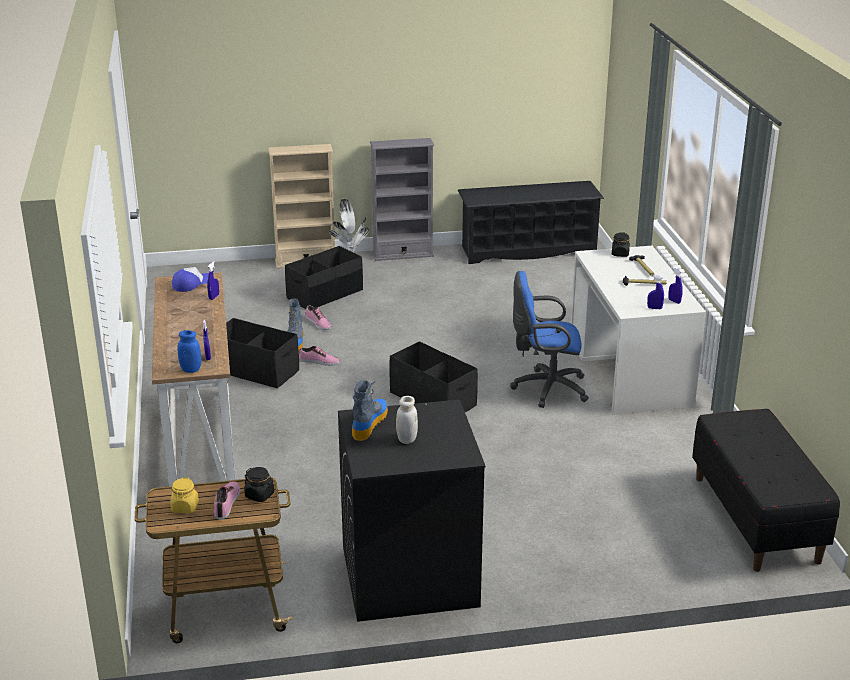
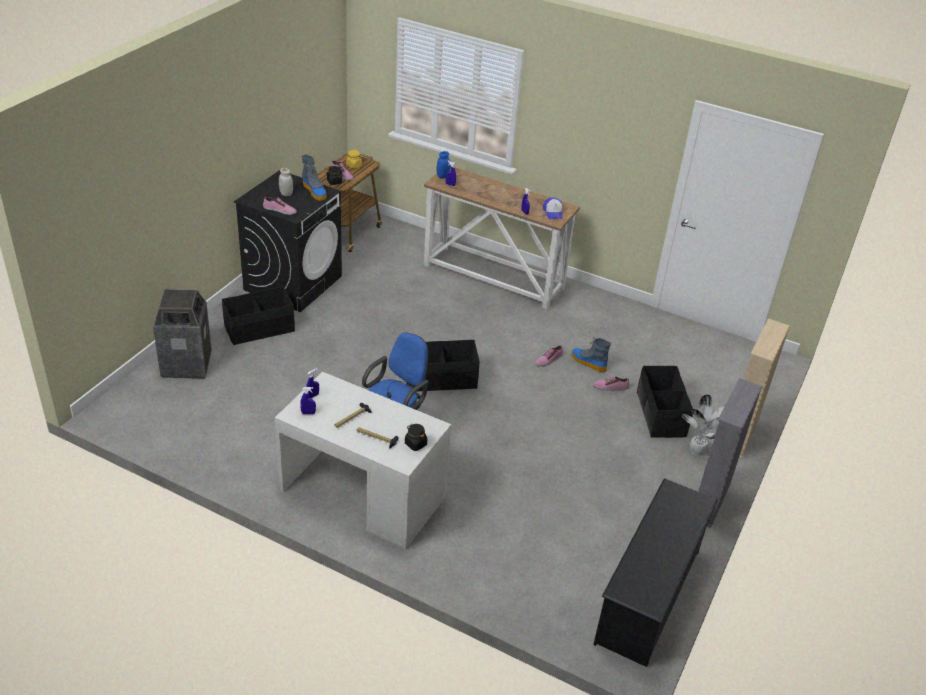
camera: 125 degrees right, 10 degrees up
(256, 370) = (564, 330): black storage box -> black storage box (259, 329)
(451, 423) = (279, 210): none -> shoe
(660, 555) = (186, 364): none -> trash can
(756, 519) = (153, 421): black bench -> none

